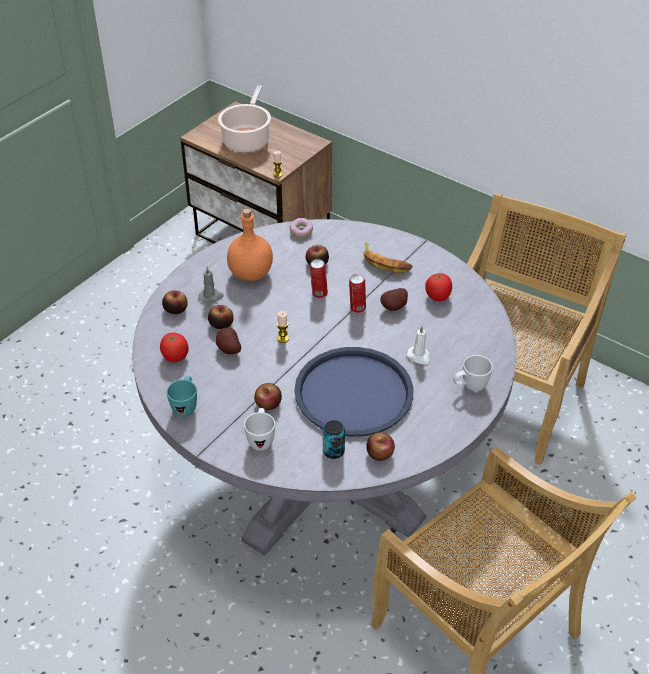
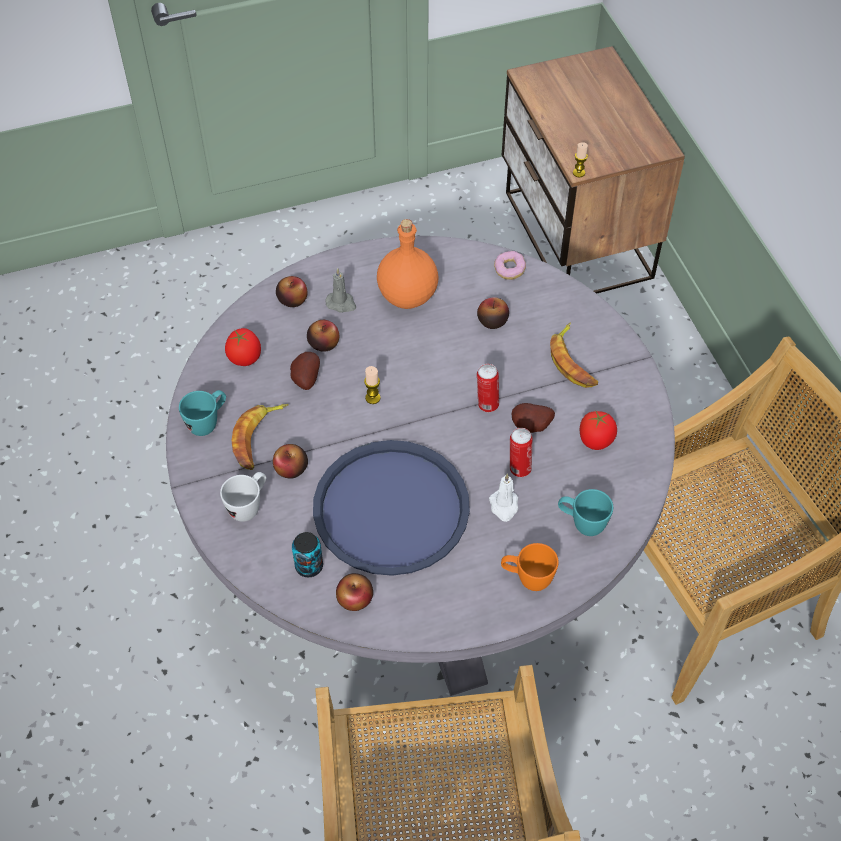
camera: 35 degrees right, 10 degrees up
(229, 398) = (258, 438): none -> banana
(247, 140) = (581, 107): cooking pot -> none
(318, 294) = (460, 362): can -> can (519, 468)
(469, 387) = (527, 579): white mug -> orange mug
(471, 343) = (581, 523): none -> turquoise mug

